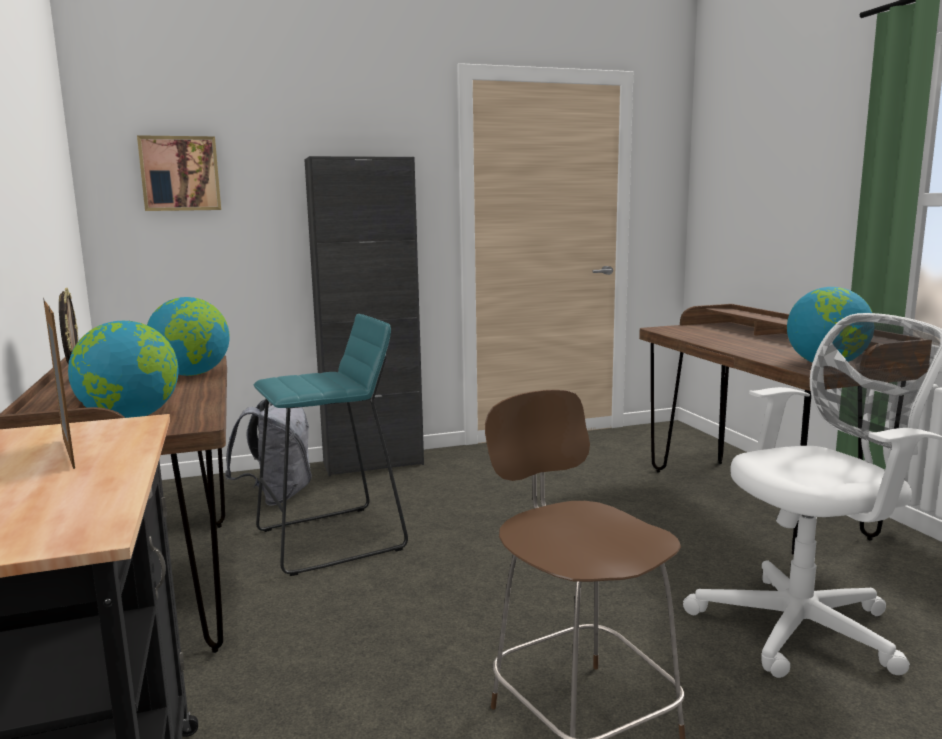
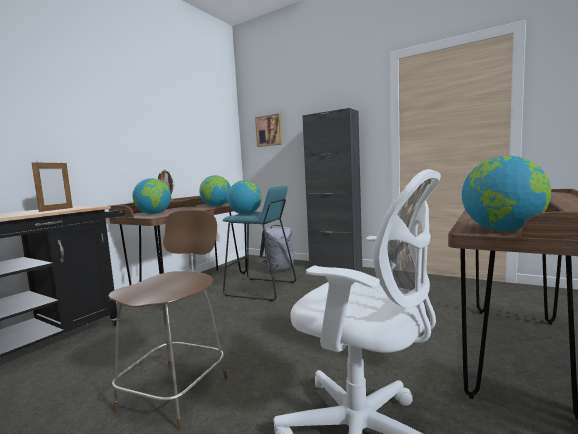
camera: 50 degrees right, 5 degrees down
(305, 384) = (246, 214): none -> globe

